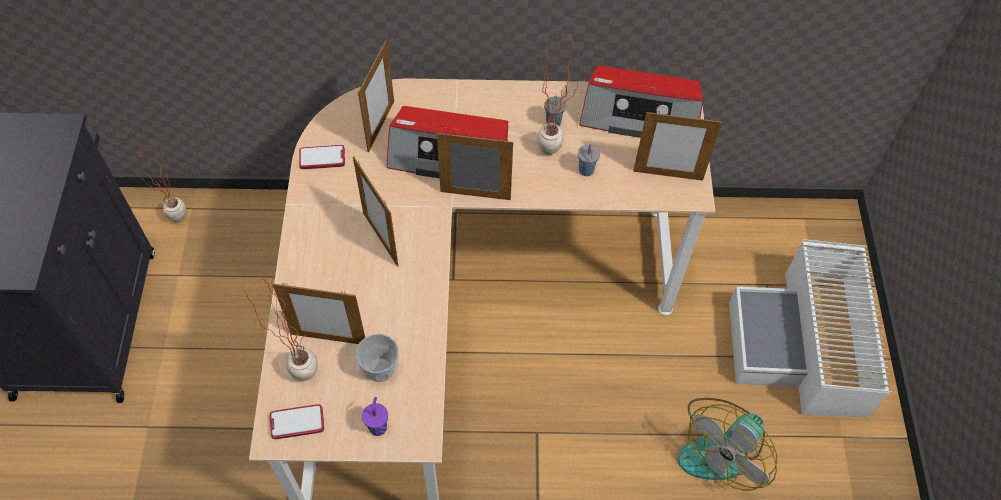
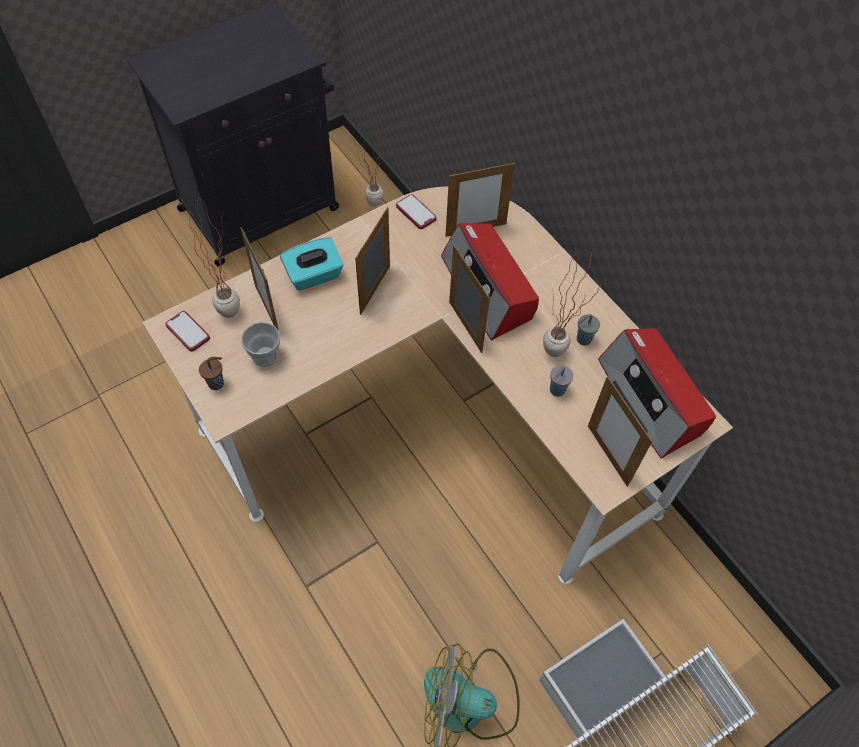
camera: 55 degrees right, 0 degrees up
(322, 278) = (314, 275): none -> turquoise tissue box
(378, 426) = (217, 383): purple cup -> brown cup

